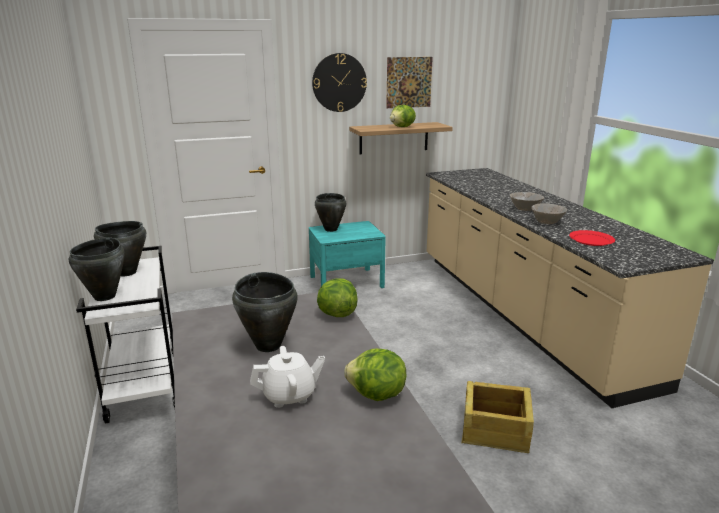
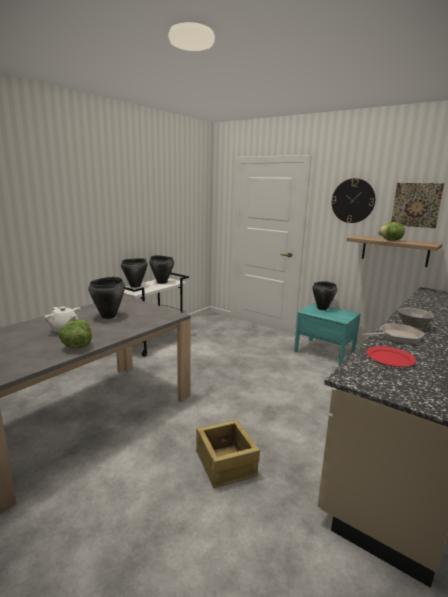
camera: 55 degrees right, 5 degrees down
(336, 314) = (158, 321): lettuce -> none
(546, 222) = (397, 337): grey bowl -> frying pan

